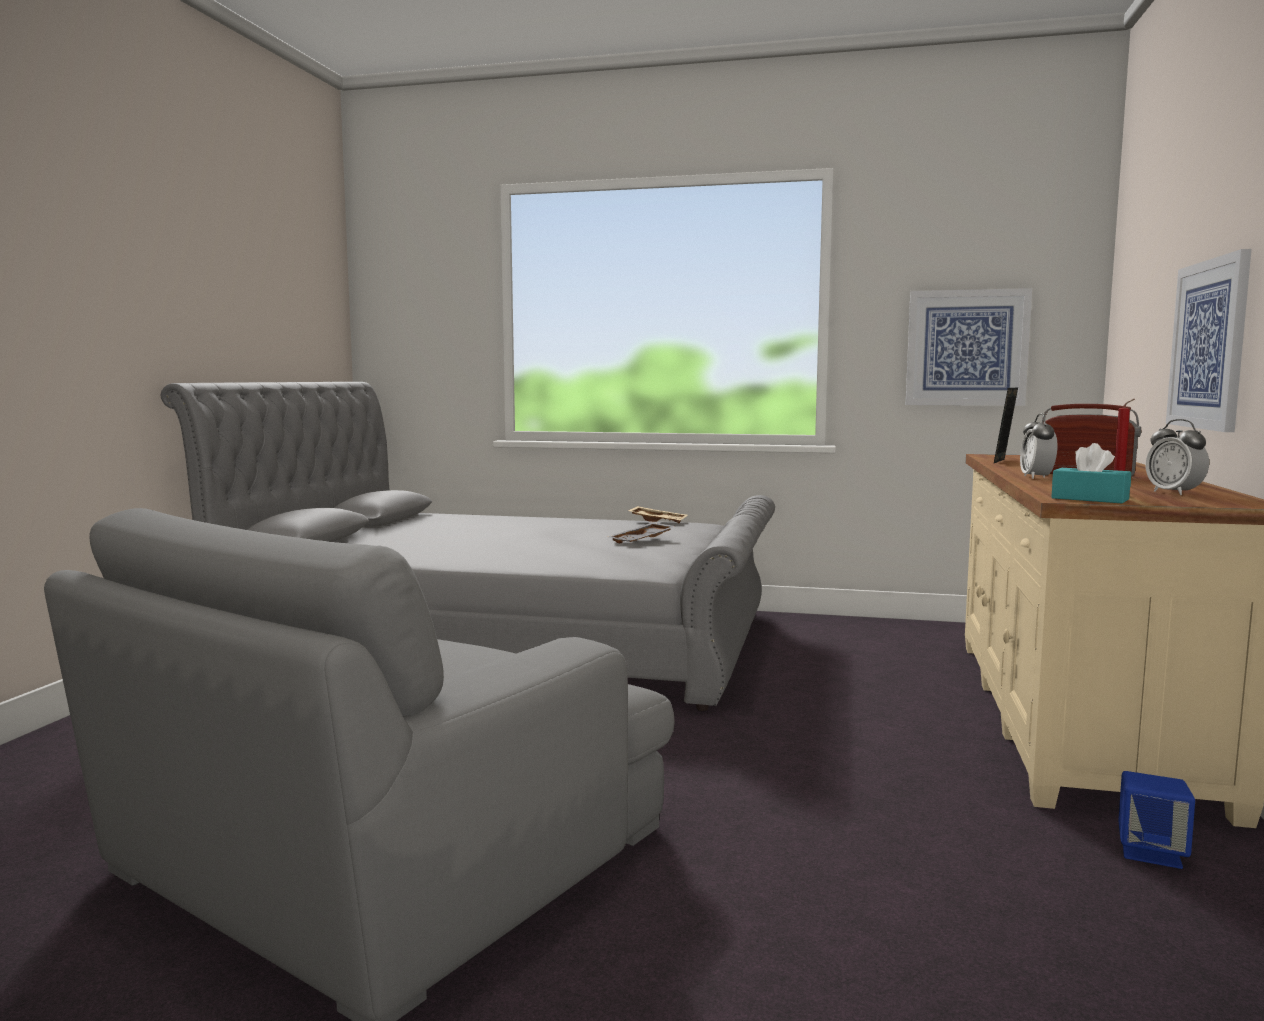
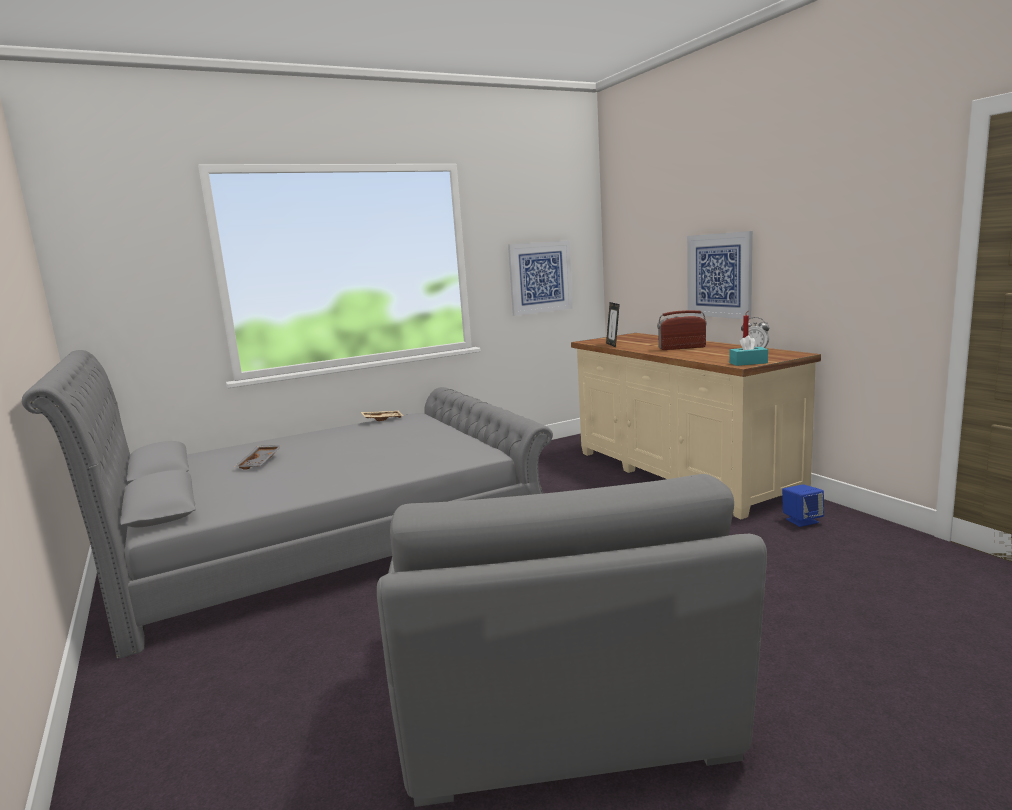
camera: 40 degrees left, 5 degrees up
(642, 541) = (418, 435): grey tray -> grey tray (261, 462)
(1036, 477) = (673, 353): alarm clock -> none

